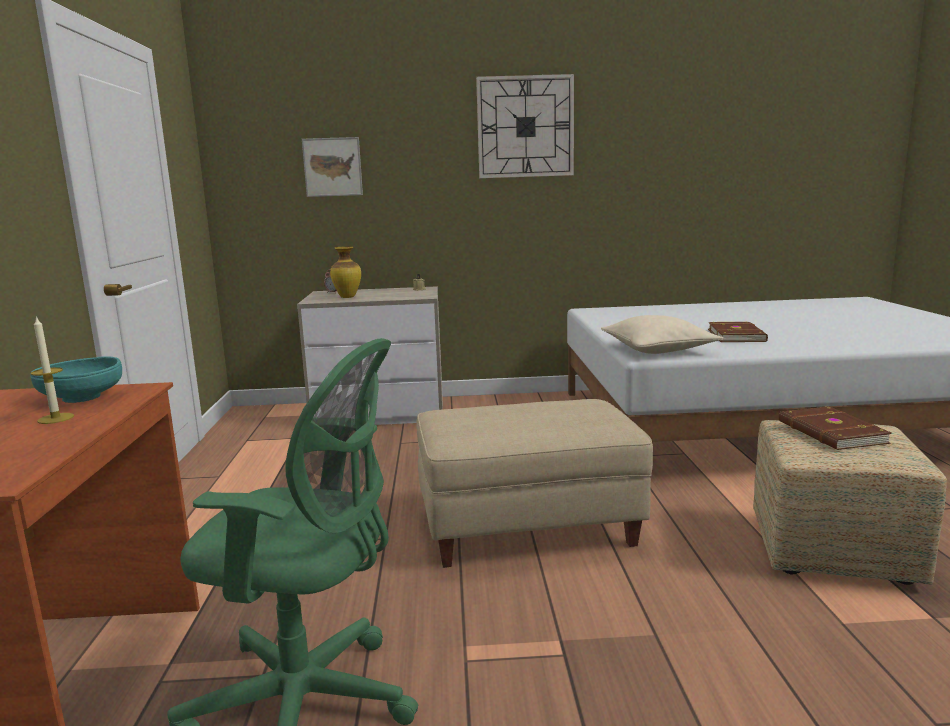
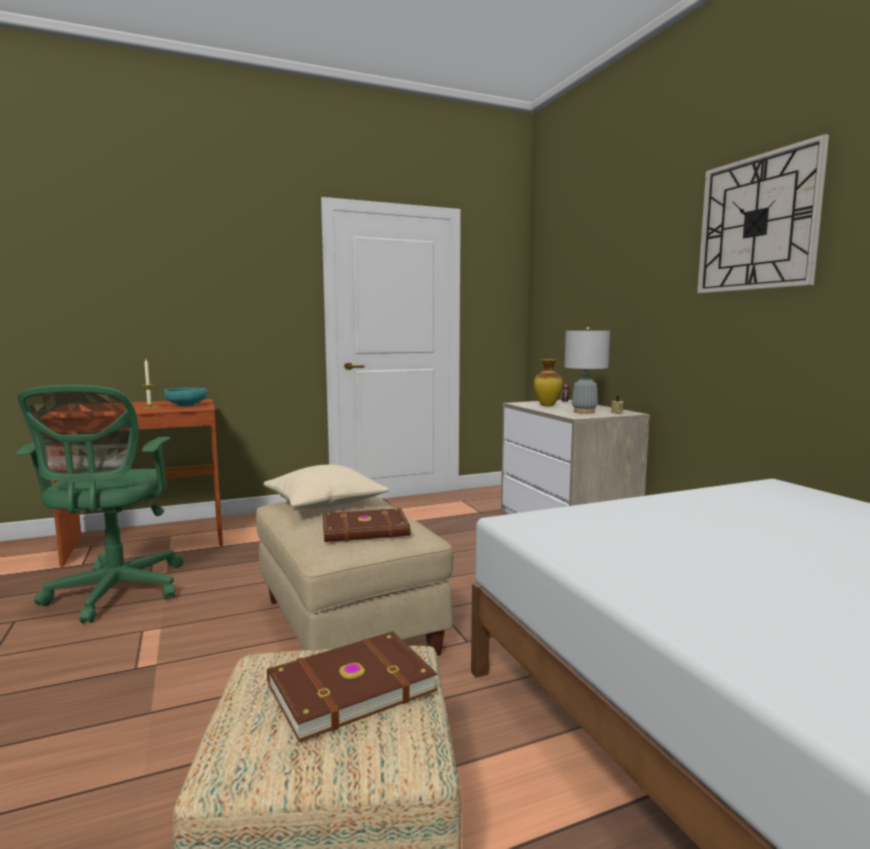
camera: 70 degrees right, 5 degrees down
(332, 167) = (591, 286): picture -> none
(403, 294) = (584, 412): none -> grey table lamp
(658, 349) = (564, 526): beige pillow -> beige pillow (325, 504)
(737, 335) = (736, 569): brown book -> brown book (366, 530)

